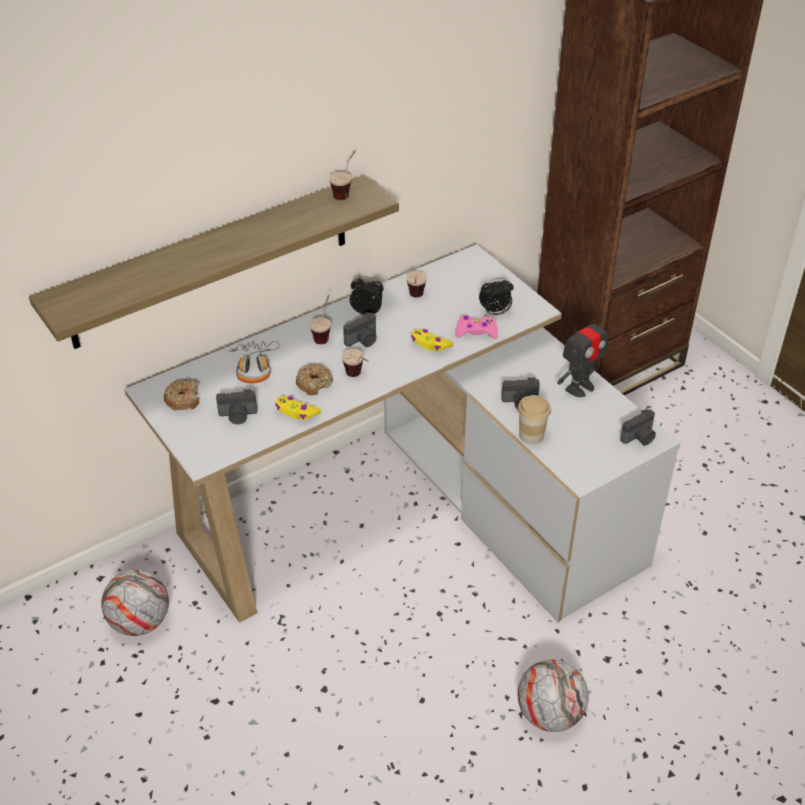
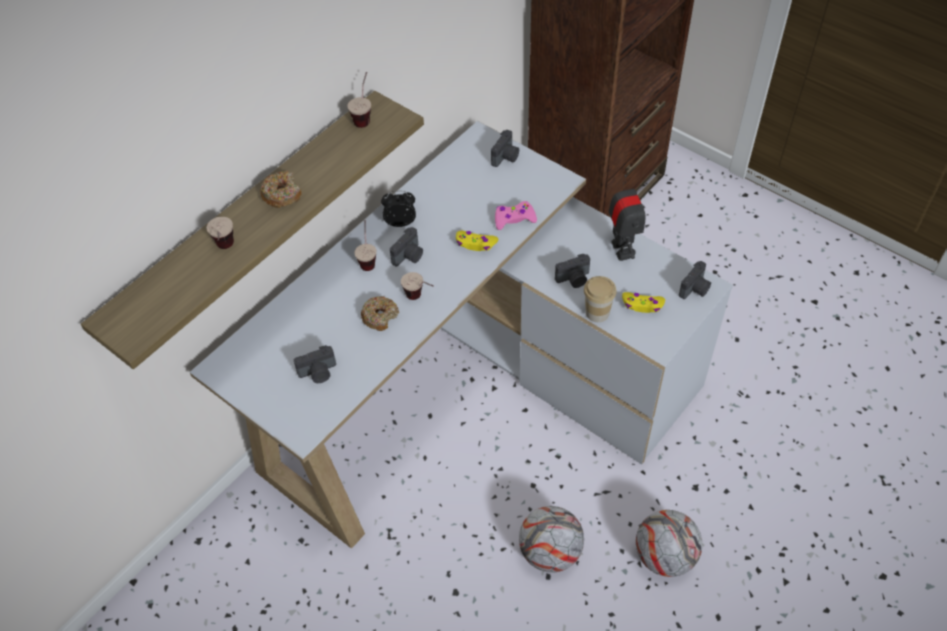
camera: 15 degrees left, 10 degrees up
(140, 622) = (255, 575): football -> football (550, 552)
(183, 400) = (256, 369): donut -> donut (282, 194)
(255, 367) = (314, 313): headphones -> none
(297, 412) = (375, 353): yellow game controller -> yellow game controller (642, 305)
(415, 299) = (442, 196): cup -> cup (226, 250)
(491, 279) = (506, 157): none -> camera
(495, 312) = (524, 193): alarm clock -> none
(579, 387) = (622, 249): toy robot -> toy robot turned 45 degrees counterclockwise

